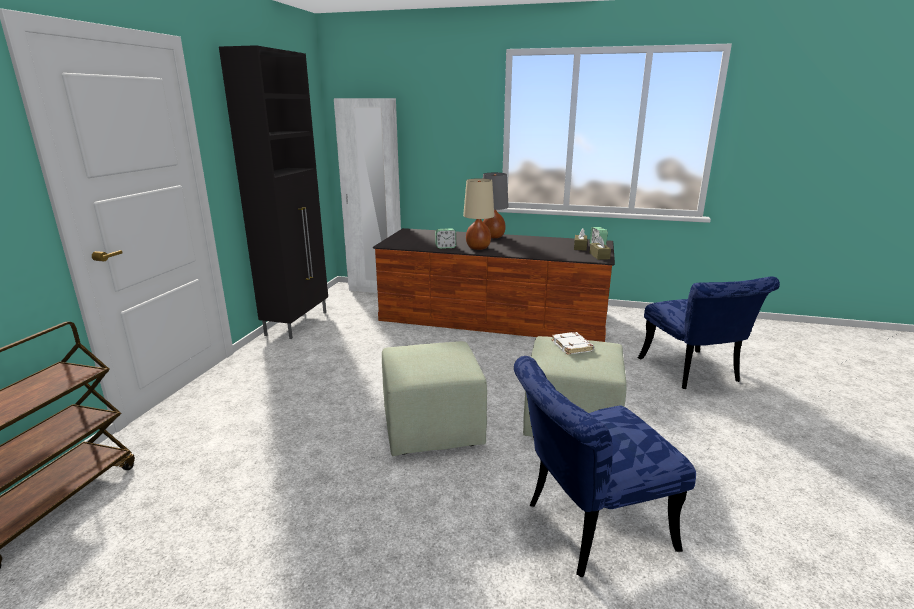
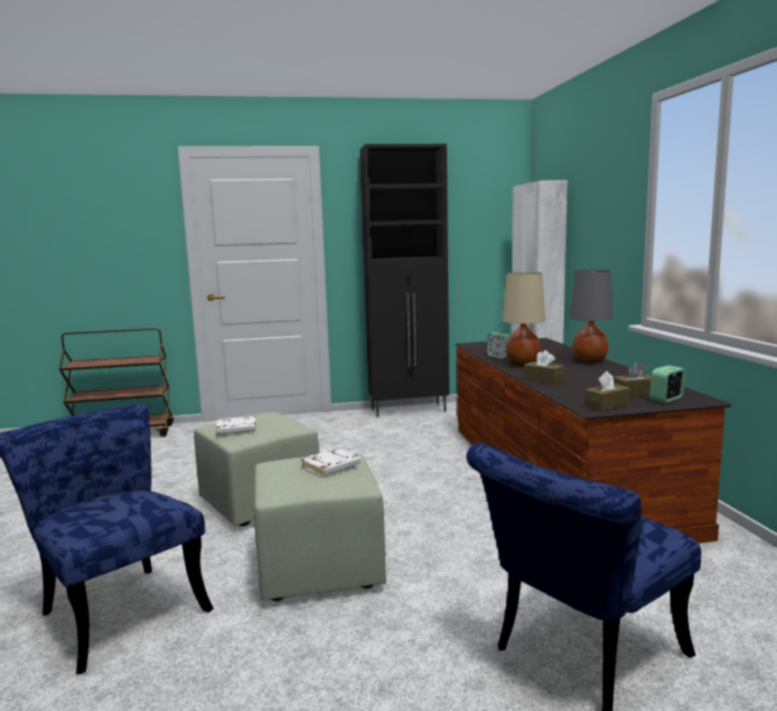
camera: 65 degrees right, 10 degrees down
(438, 367) = (236, 429): none -> white book
(526, 253) = (543, 379): none -> brown tissue box

